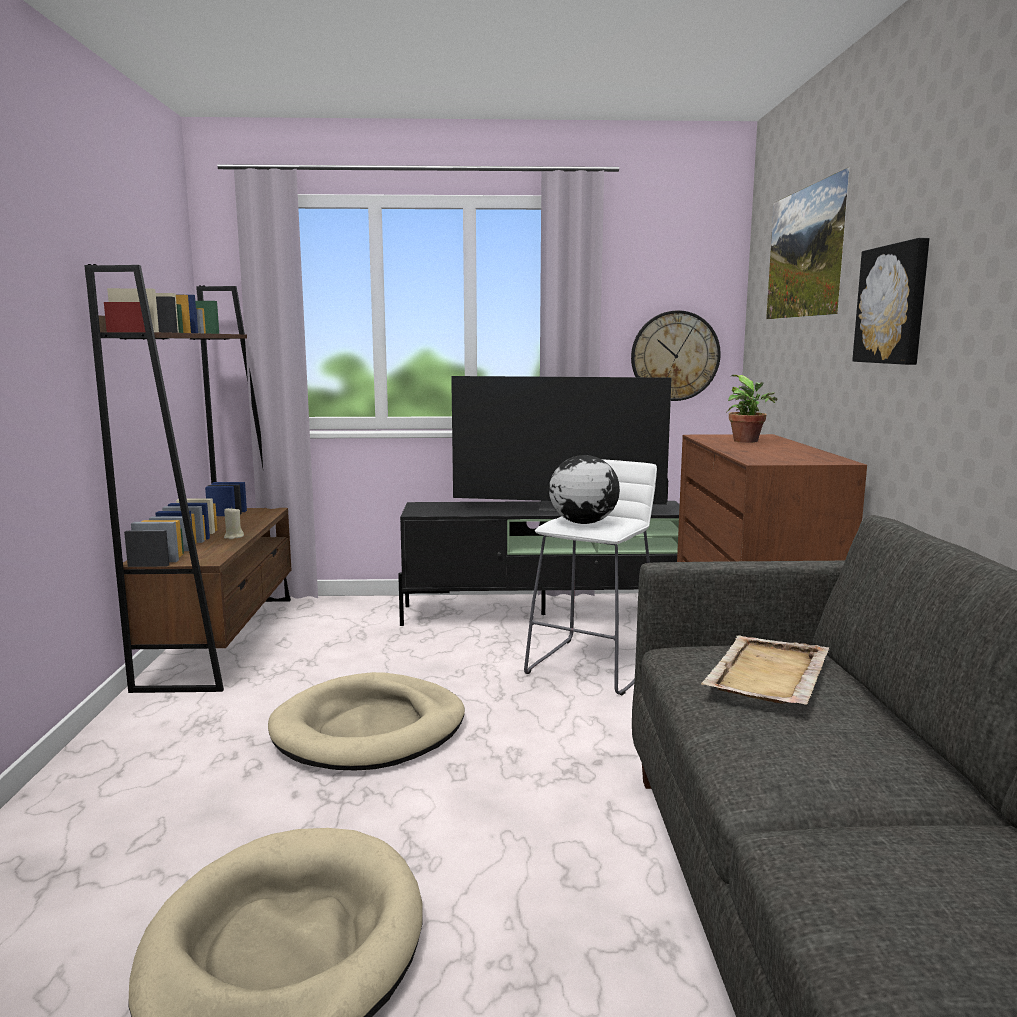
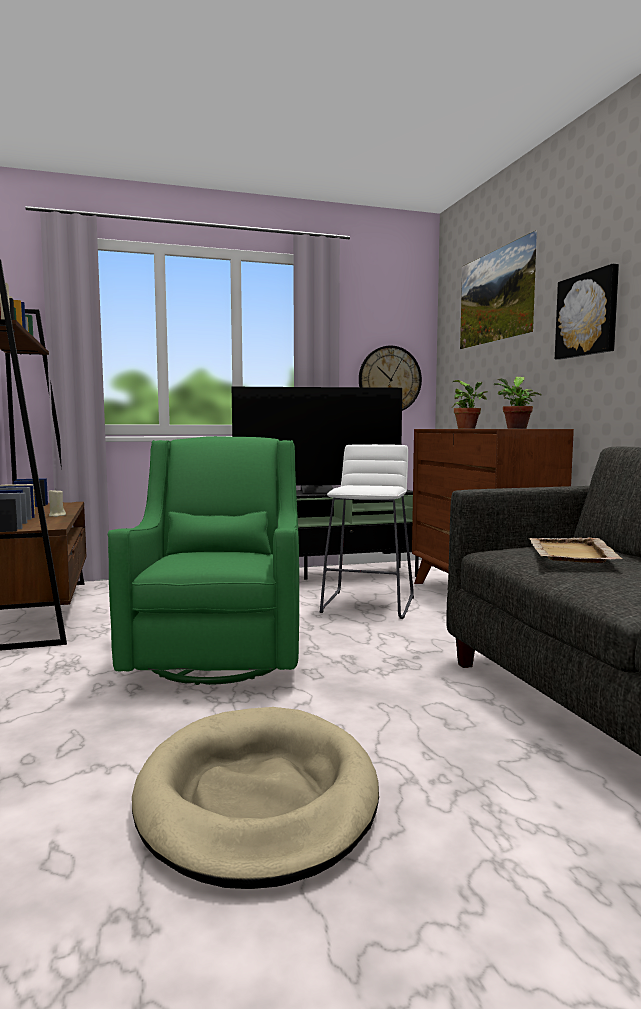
camera: 15 degrees left, 5 degrees down
(370, 729) = (219, 655): beige dog bed -> green armchair
(582, 523) = (362, 487): globe -> none
(799, 452) = (516, 428): none -> potted plant

